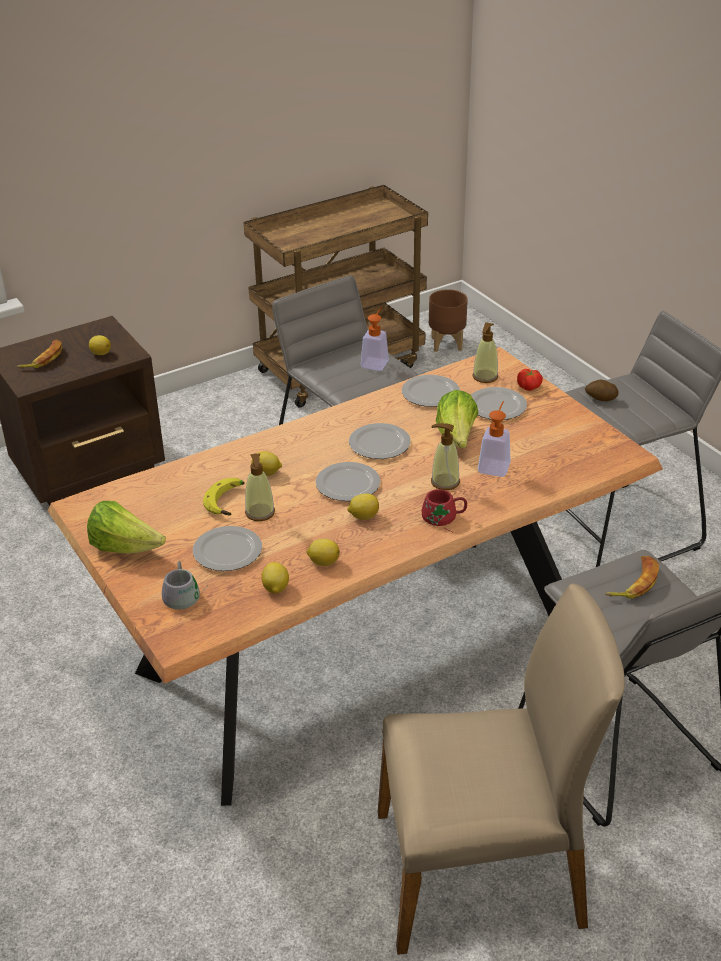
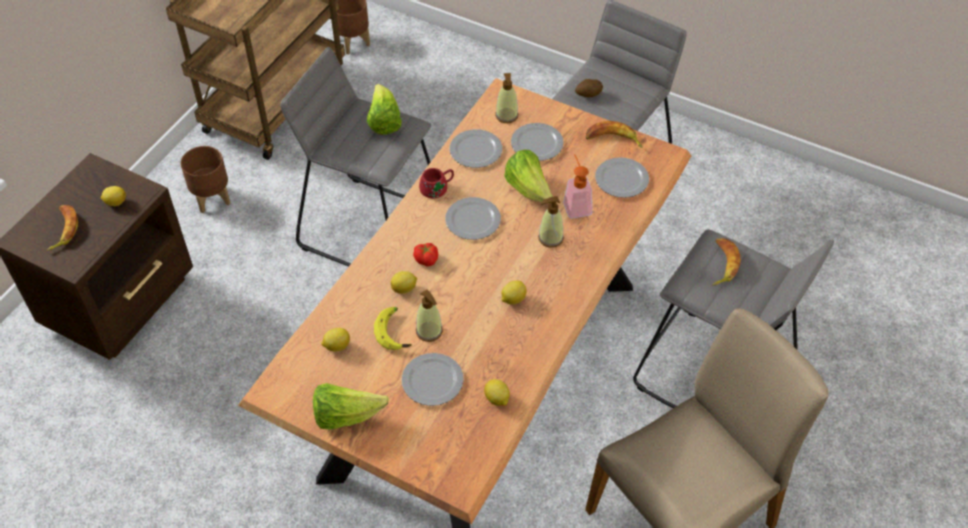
camera: 30 degrees left, 15 degrees up
(185, 594) = (431, 437): grey mug -> none
(227, 420) = (212, 198): none -> brown planter
(323, 562) = (514, 357): lemon -> lemon (336, 346)
(348, 485) = (478, 273): plate -> plate (622, 180)
(376, 362) = (384, 121): soap dispenser -> lettuce
(443, 519) = (574, 275): red mug -> red mug (438, 189)
(529, 387) = (548, 113): tomato -> tomato (427, 259)
(580, 426) = (613, 140): none -> banana

